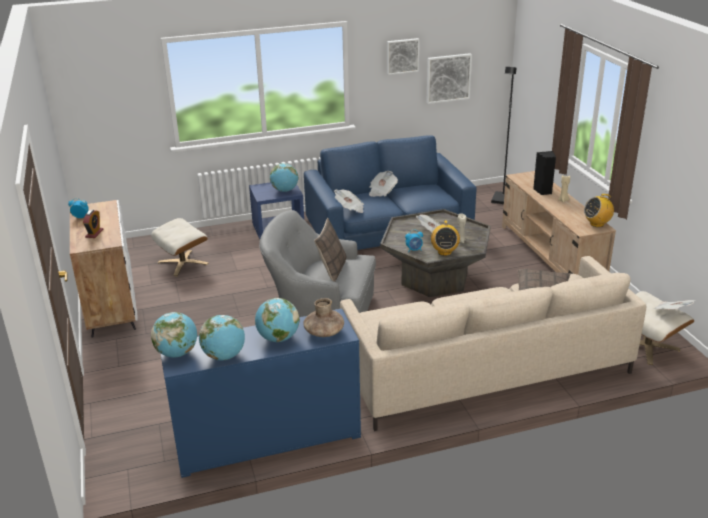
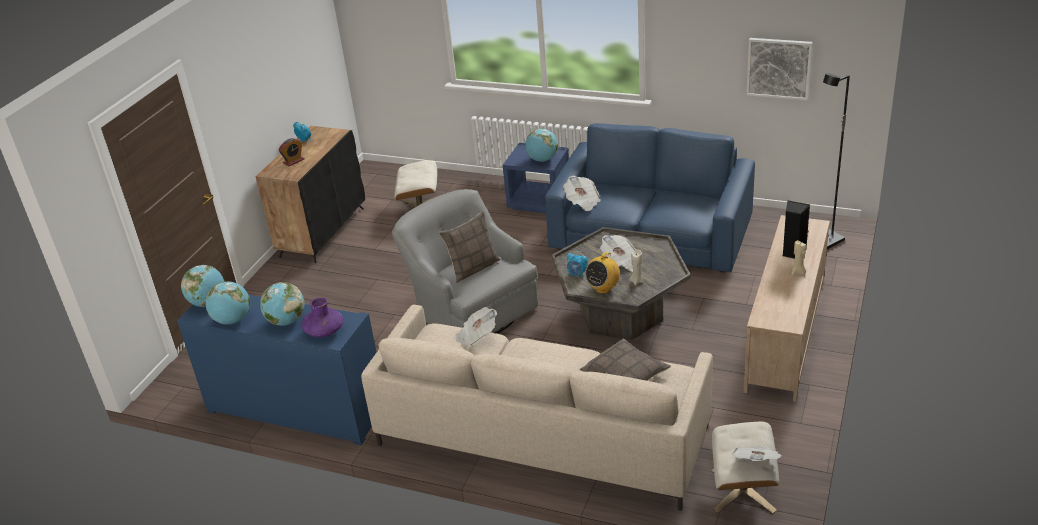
camera: 40 degrees right, 5 degrees up
(111, 305) = (322, 232): white cabinet -> black cabinet
(324, 332) = (324, 331): brown vase -> purple vase
(381, 192) = (644, 191): newspaper -> newspaper (476, 336)
(402, 56) = (714, 30): picture -> none
(597, 224) = (791, 318): radio -> none

